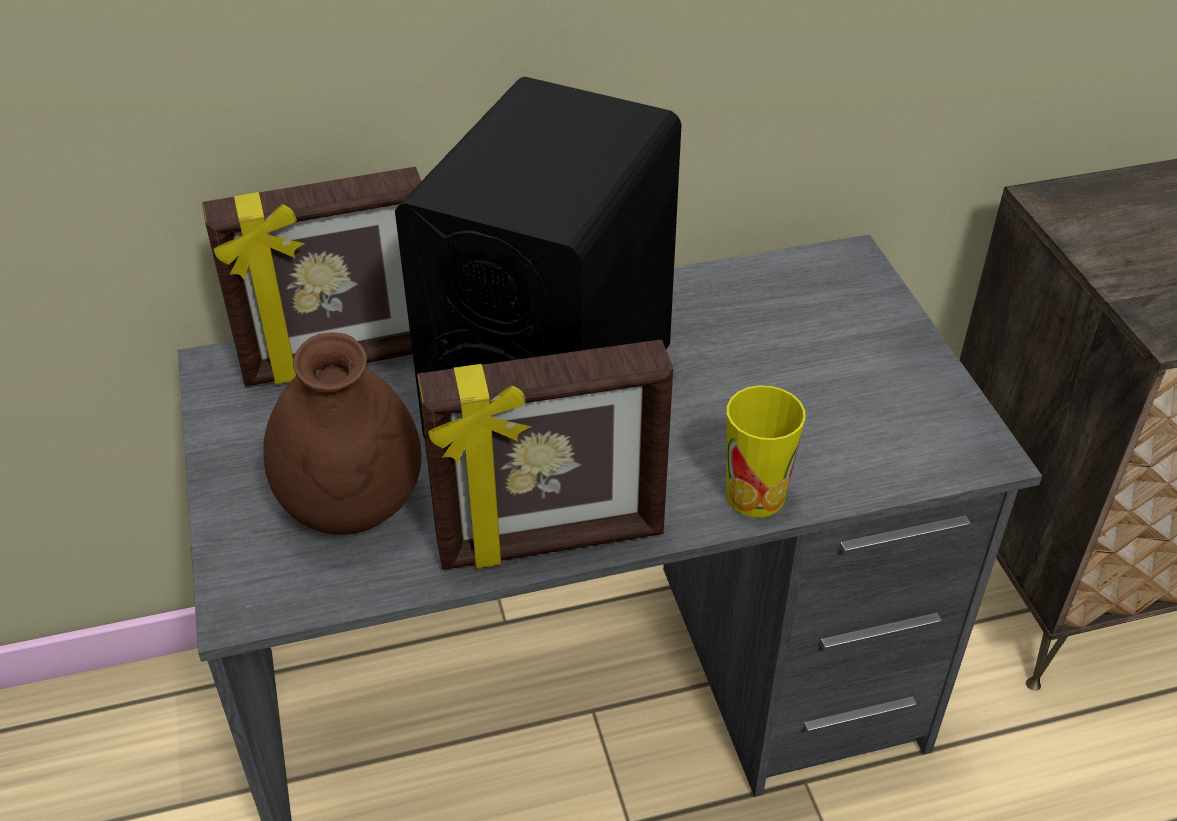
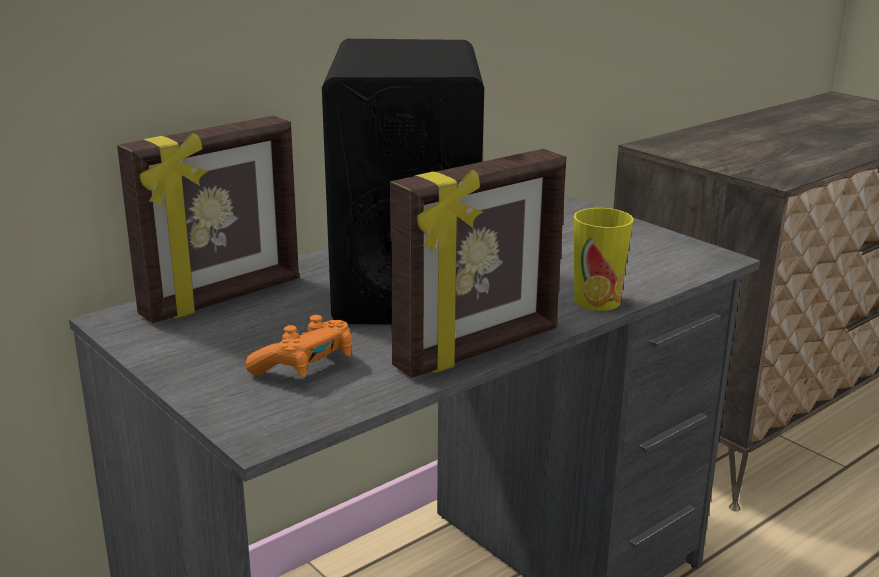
camera: 25 degrees left, 20 degrees down
(352, 509) = (305, 366): brown vase -> orange game controller

